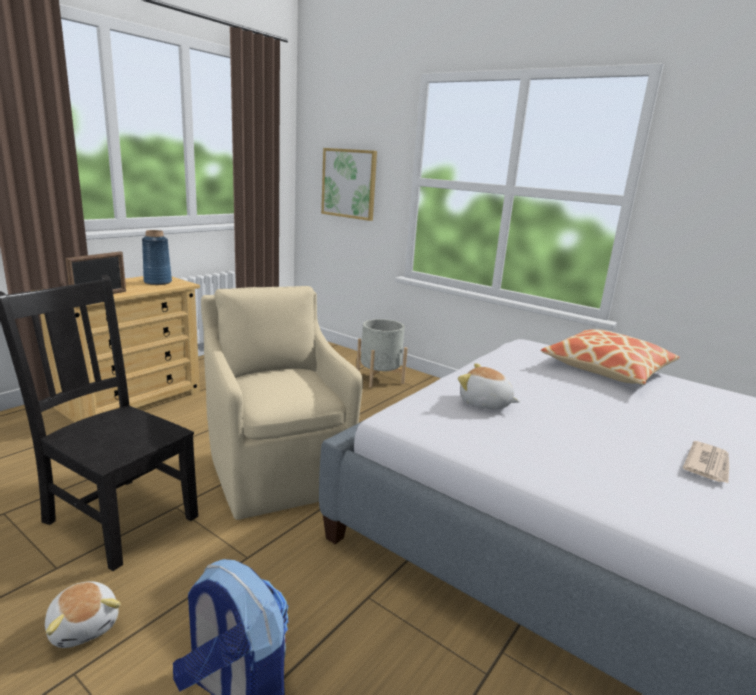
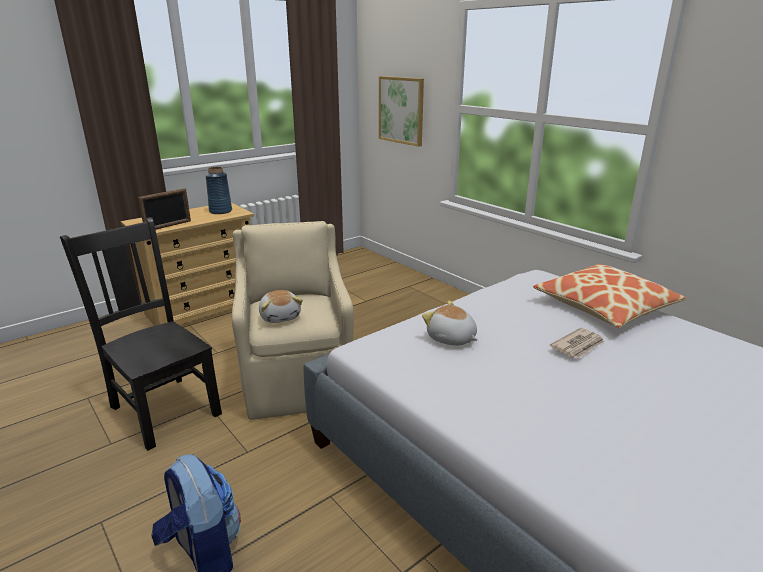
camera: 15 degrees right, 5 degrees up
(85, 625) = (117, 488): plush toy -> plush toy (280, 316)
(379, 378) = (422, 297): grey planter -> none
(708, 465) = (634, 416): newspaper -> newspaper (578, 345)

